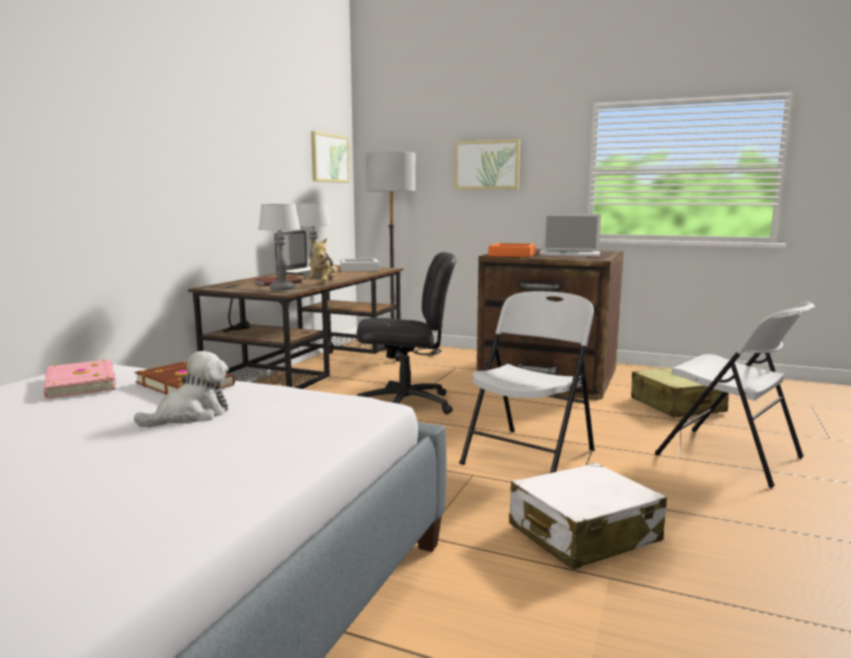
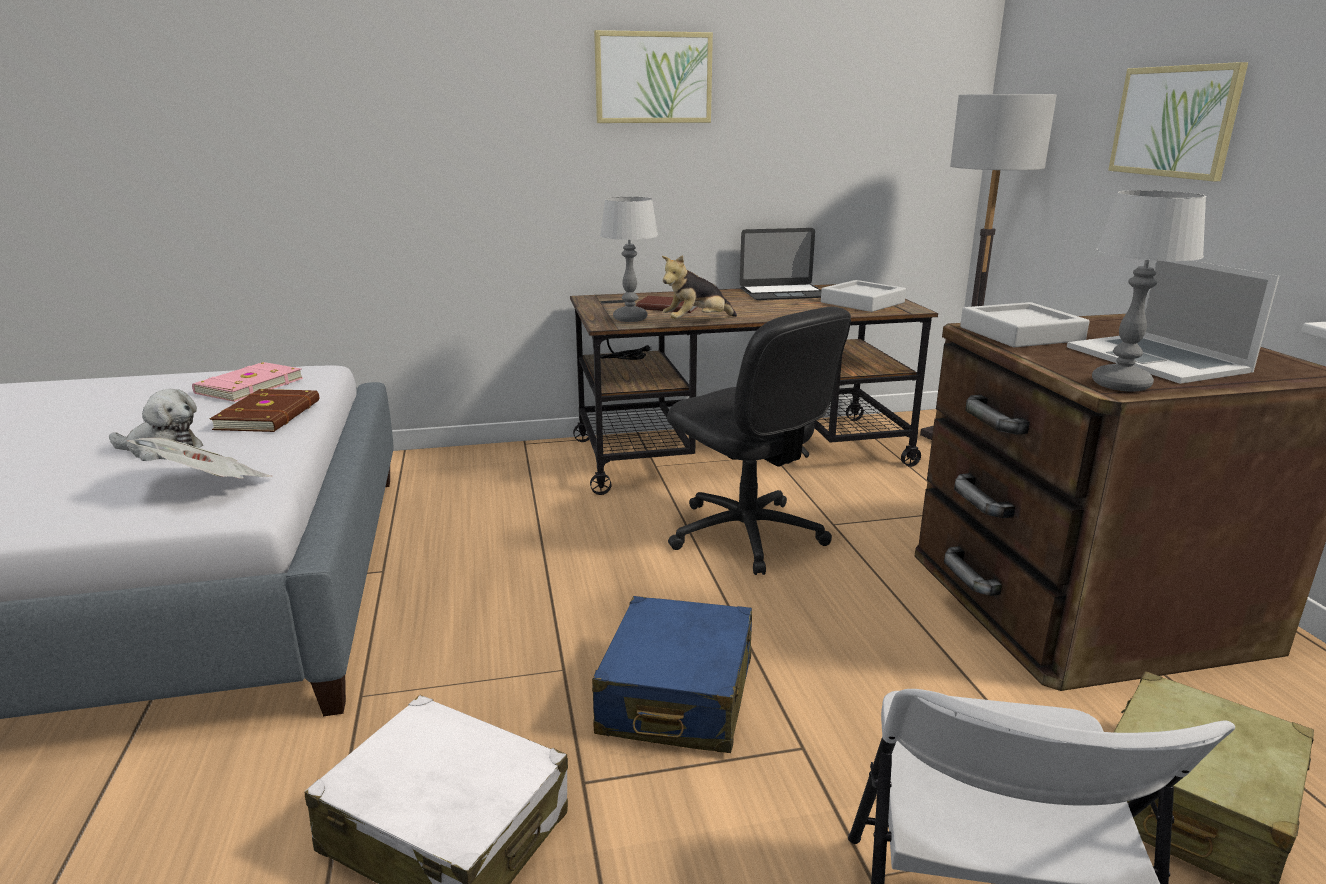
camera: 55 degrees right, 10 degrees up
(314, 278) = (741, 307): table lamp -> table lamp (1120, 384)
(317, 407) = (209, 486): none -> newspaper
(329, 158) = (914, 104): picture -> picture (653, 78)
(512, 255) = (1021, 334): orange tray -> grey tray
(529, 457) = (677, 696): white chair -> blue suitcase

